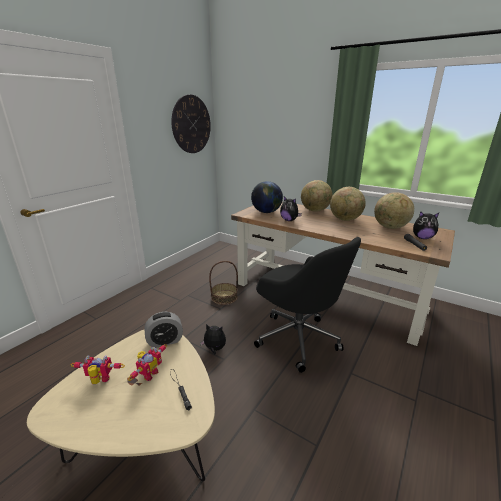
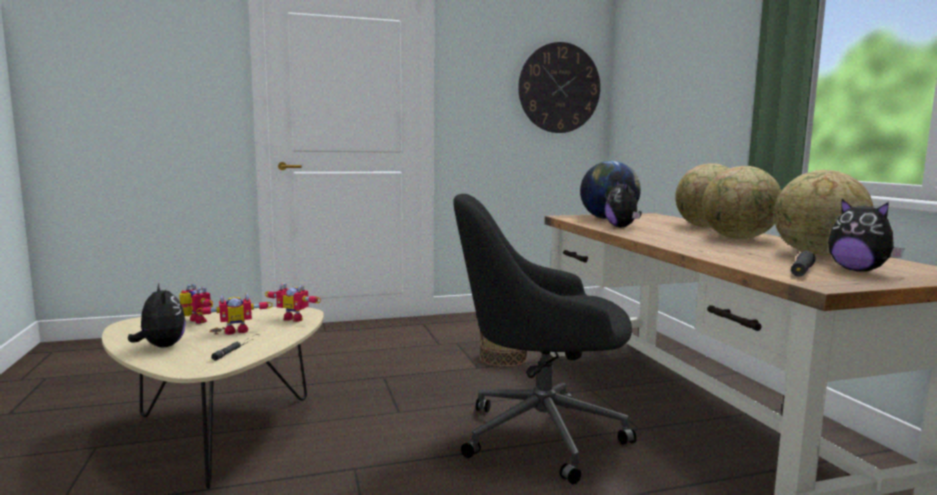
camera: 40 degrees right, 15 degrees down
(165, 341) = (295, 318): alarm clock -> toy robot
(214, 349) = (403, 399): plush toy -> plush toy (161, 346)
(298, 339) = (540, 437): black office chair -> black office chair turned 90 degrees clockwise

